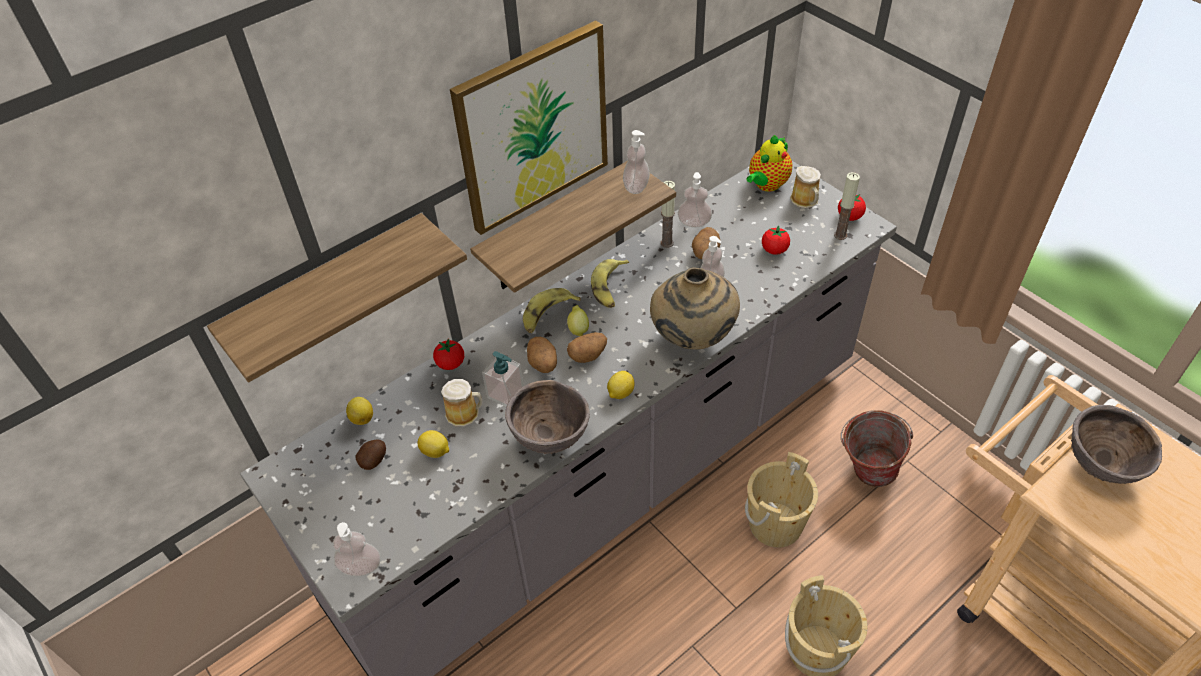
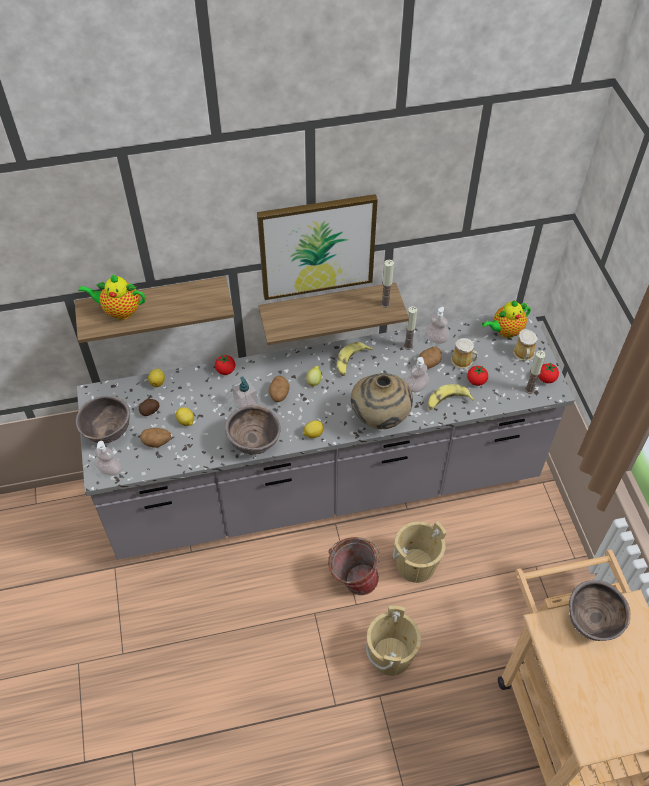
camera: 25 degrees right, 5 degrees up
(290, 313) = (119, 311): none -> teapot
(328, 517) = (108, 433): none -> brown bowl
(464, 413) = (215, 405): mug -> mug (463, 361)
(547, 315) = (301, 363): banana -> banana (447, 401)
(588, 355) = (309, 401): potato -> potato (157, 442)
(636, 186) = (385, 304): soap dispenser -> candle
(865, 473) = (499, 561): bucket -> bucket (352, 580)

